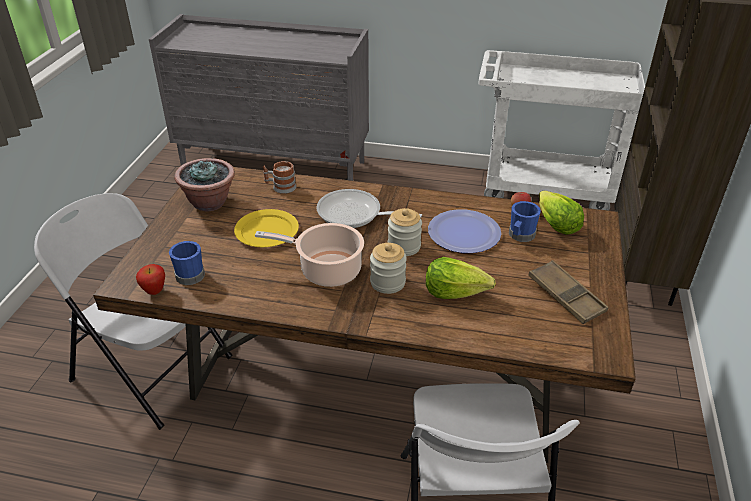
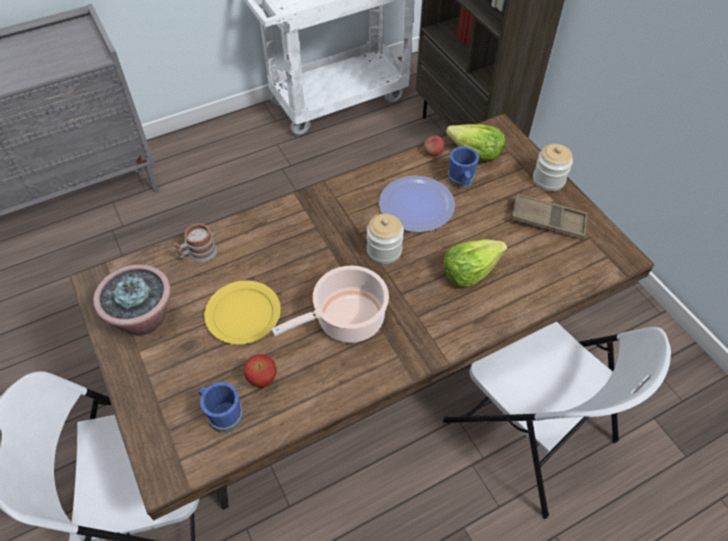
camera: 40 degrees left, 15 degrees up
(154, 291) = (210, 460): apple -> apple (263, 381)
(355, 215) = (305, 242): frying pan -> none
(387, 282) = (410, 297): jar -> jar (548, 180)

